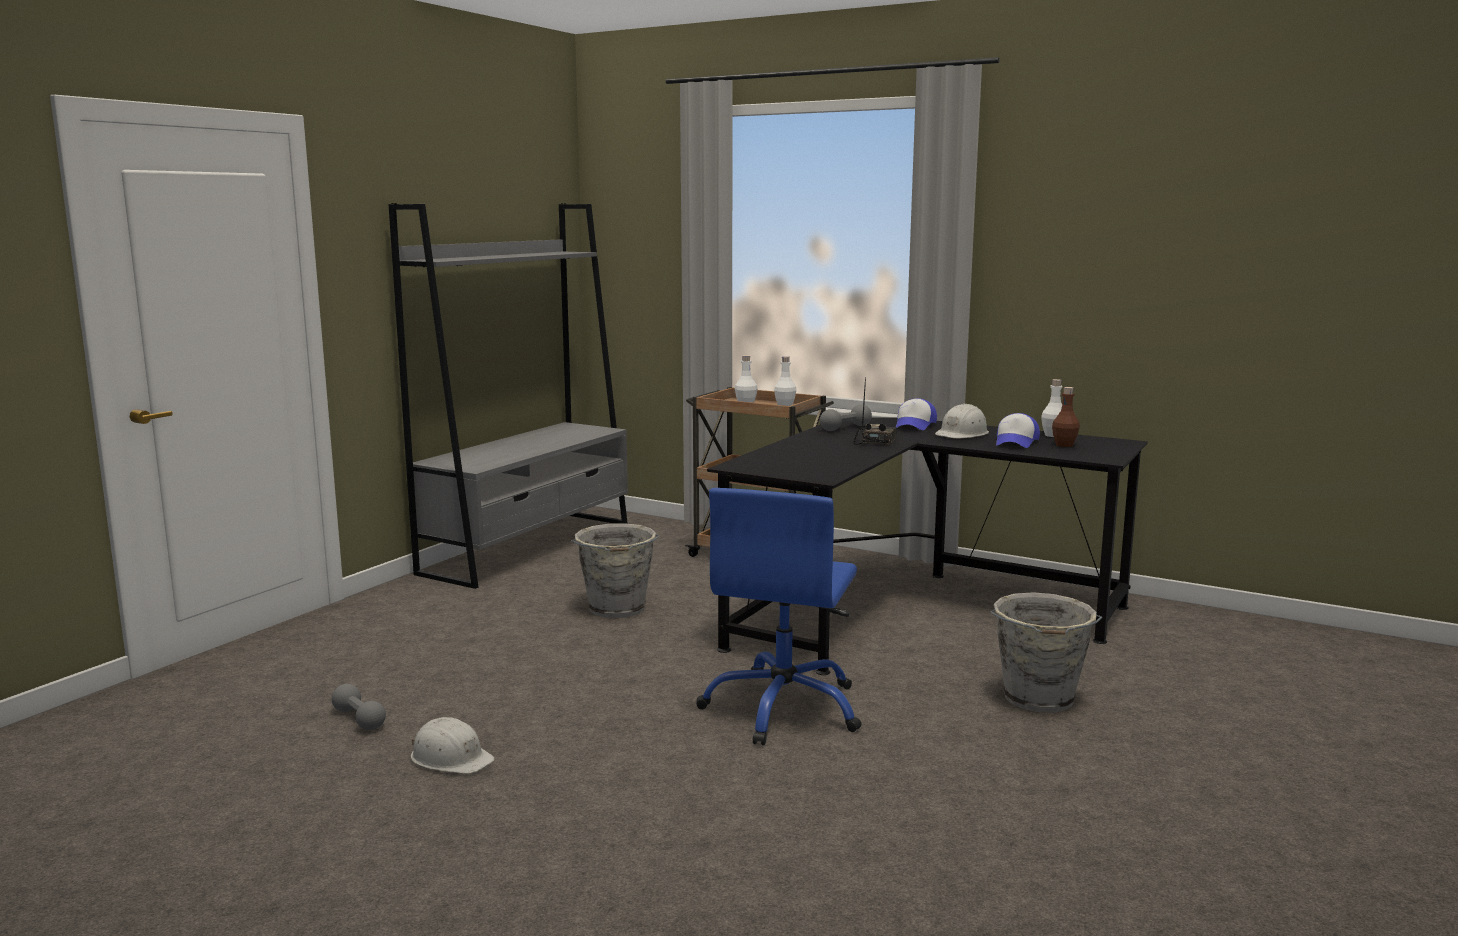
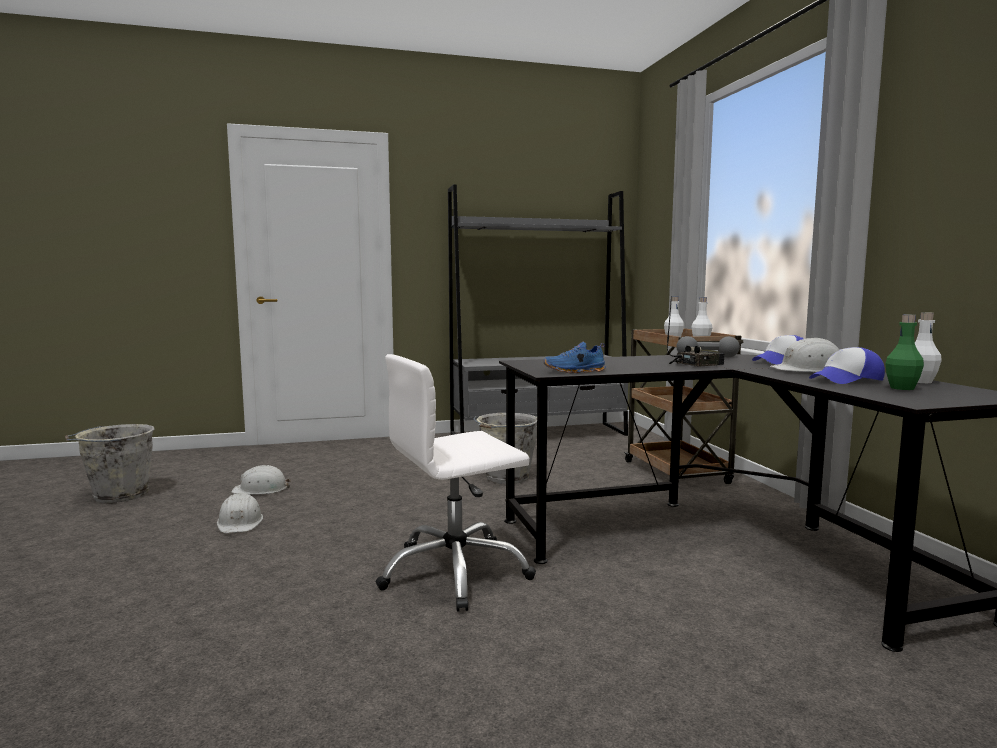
camera: 45 degrees right, 5 degrees down
(359, 719) = (261, 489): grey dumbbell -> white hard hat
(784, 708) = (455, 572): blue office chair -> white office chair
(831, 471) = (575, 371): none -> blue shoe
(1038, 699) = (683, 667): grey bucket -> grey bucket (118, 495)
(1064, 445) = (902, 388): brown bottle -> green bottle

